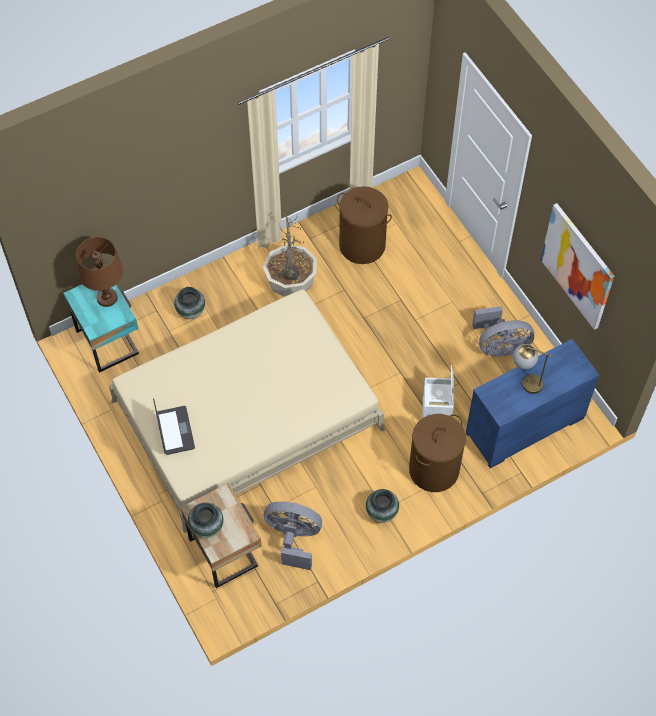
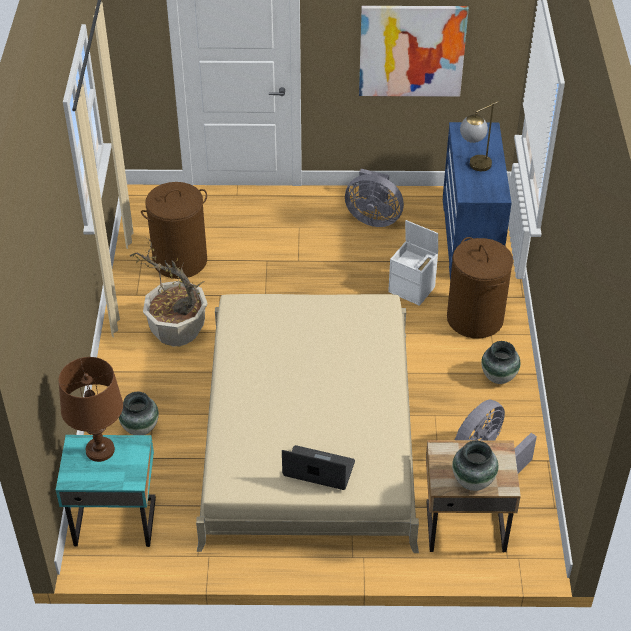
camera: 60 degrees left, 15 degrees down
(500, 346) = (373, 218): grey fan -> grey fan turned 90 degrees clockwise

